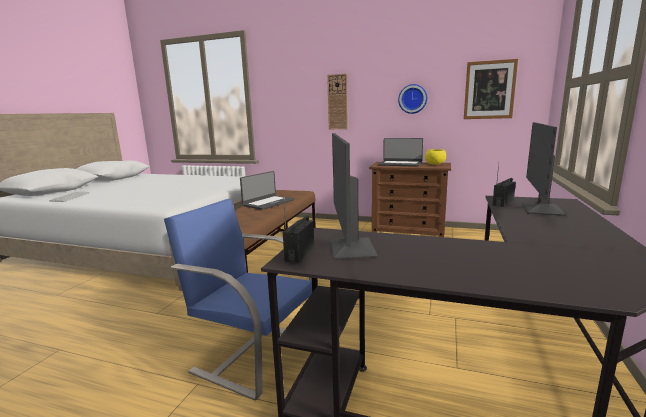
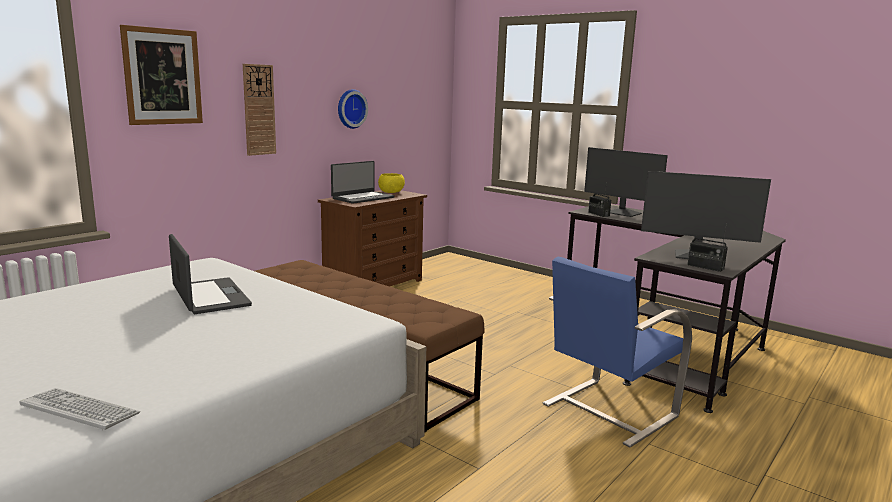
camera: 70 degrees left, 0 degrees up
(268, 203) = (337, 286): laptop -> laptop (209, 297)
(489, 90) = (414, 101): picture -> picture (162, 76)

